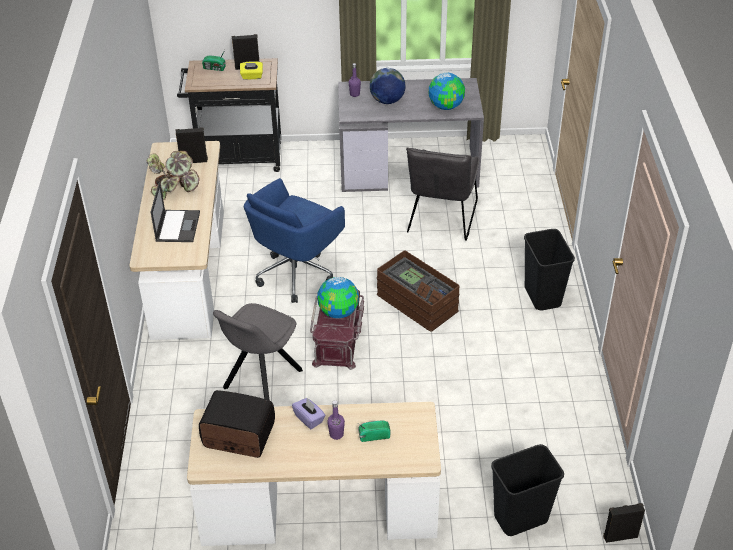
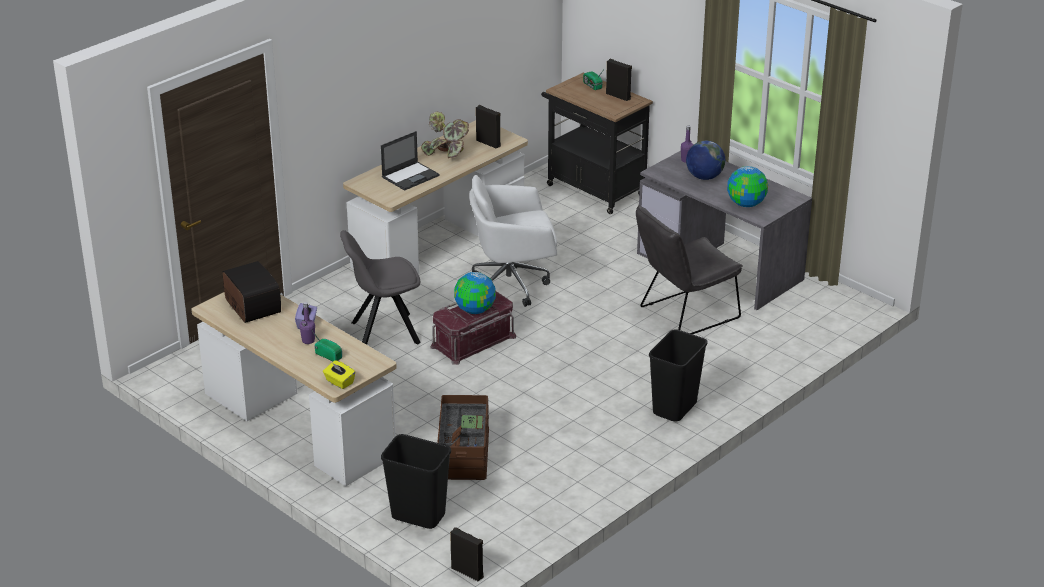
camera: 45 degrees right, 10 degrees down
(252, 76) = (610, 104): yellow tissue box -> yellow tissue box (339, 382)
(297, 273) = (513, 286): blue office chair -> white office chair
(418, 302) = (570, 354): brown storage box -> brown storage box (464, 452)

